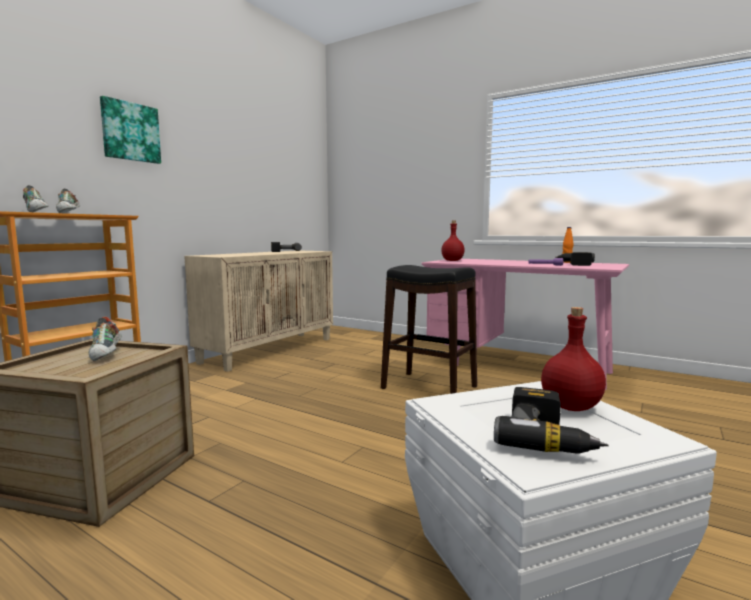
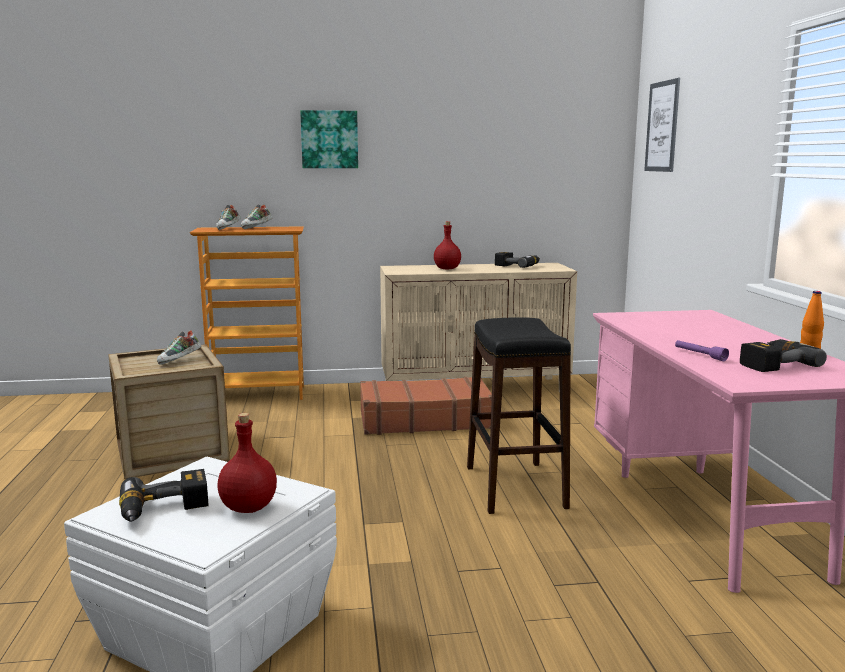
camera: 50 degrees right, 5 degrees up
(285, 374) = (424, 420): none -> brown suitcase
(361, 158) = (662, 126): none -> picture
(453, 261) = (653, 317): red bottle -> red bottle (447, 269)

